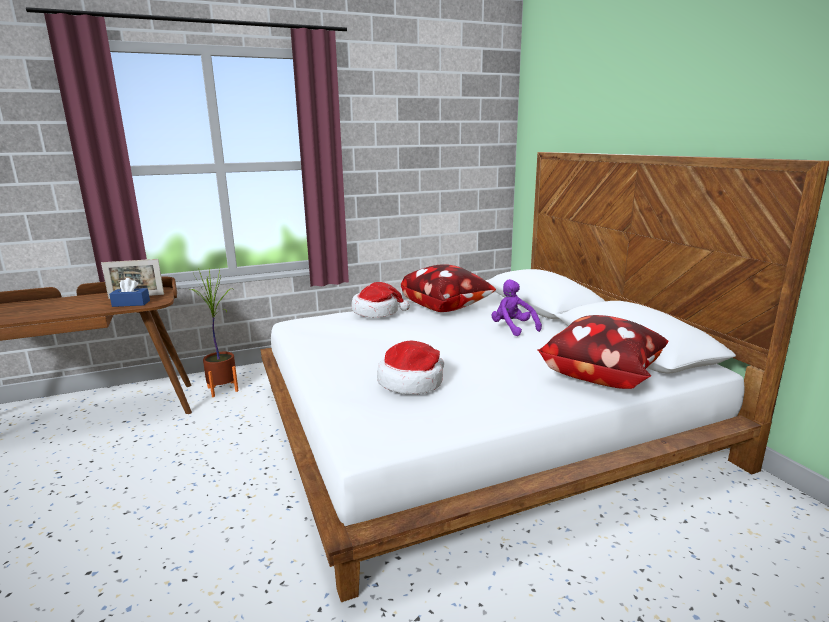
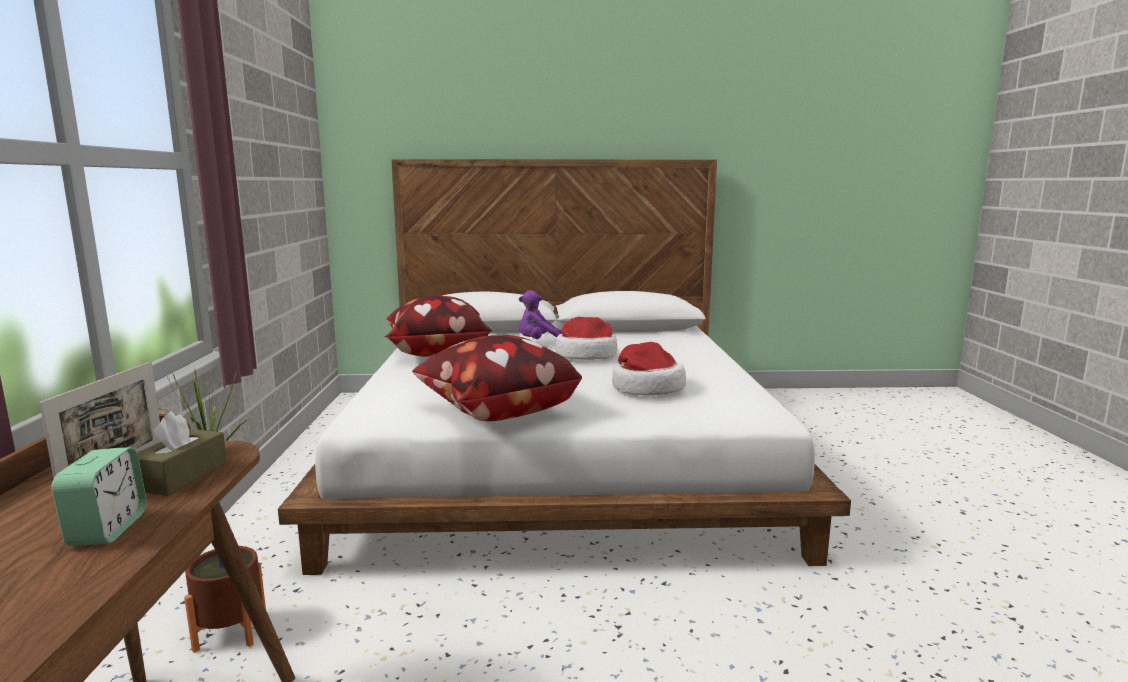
camera: 70 degrees left, 5 degrees down
(84, 308) = (108, 529): none -> alarm clock
(131, 303) = (181, 476): blue tissue box -> brown tissue box
(377, 312) = (410, 375): hat -> hat (586, 355)
(601, 376) = (675, 341): pillow -> pillow (496, 412)

